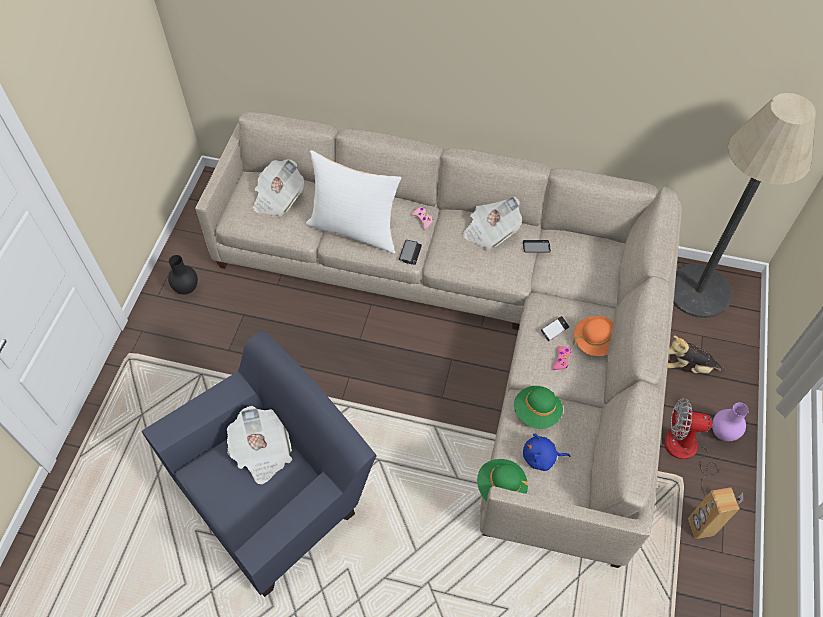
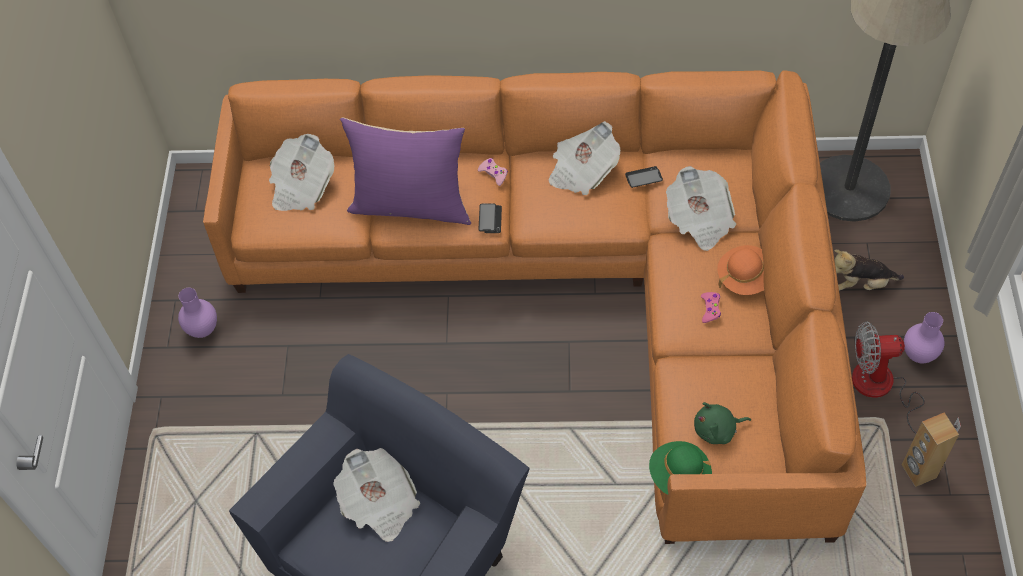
camera: 10 degrees left, 0 degrees up
(187, 289) = (204, 329): black vase -> purple vase
(355, 229) = (412, 204): white pillow -> purple pillow
(473, 317) = (582, 283): beige sofa -> orange sofa
(536, 412) = (697, 378): green hat -> none
(541, 457) = (717, 430): blue plush toy -> green plush toy
(554, 330) = (692, 275): phone -> none
(571, 288) = (699, 220): none -> newspaper

